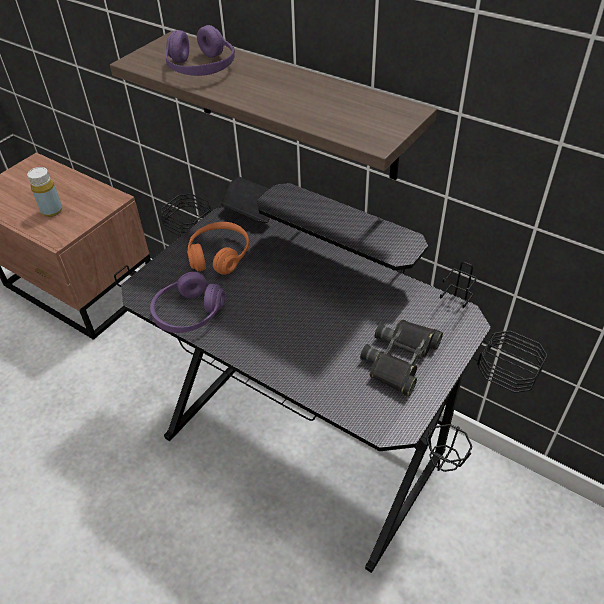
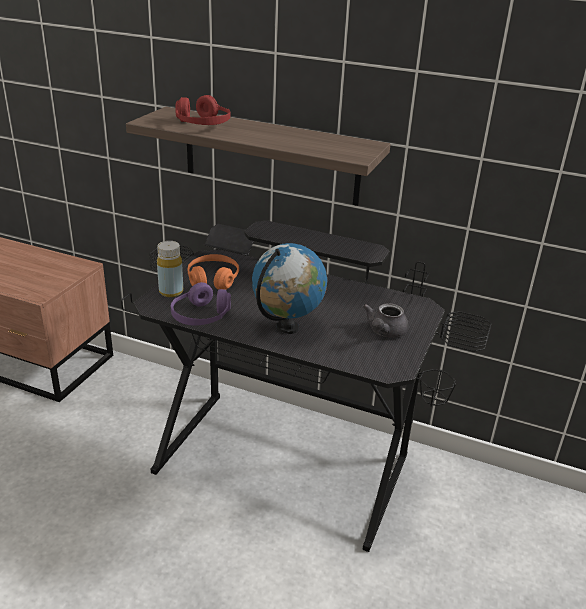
camera: 15 degrees left, 15 degrees down
(52, 211) = (27, 276): yellow bottle -> yellow bottle (171, 292)
(201, 68) = (203, 124): purple headphones -> red headphones
(283, 341) = (287, 328): none -> globe
(400, 359) = (384, 332): black binoculars -> grey teapot

